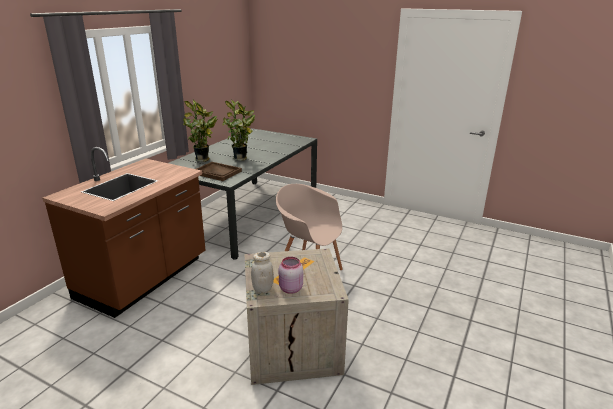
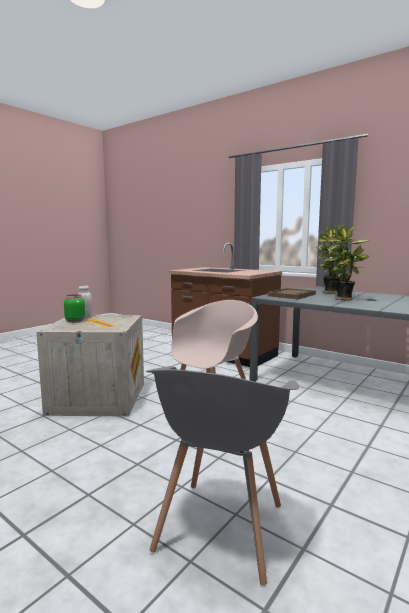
camera: 100 degrees right, 15 degrees down
(290, 289) = (75, 321): pink jar -> green jar
(423, 263) = (220, 529): none -> grey chair

